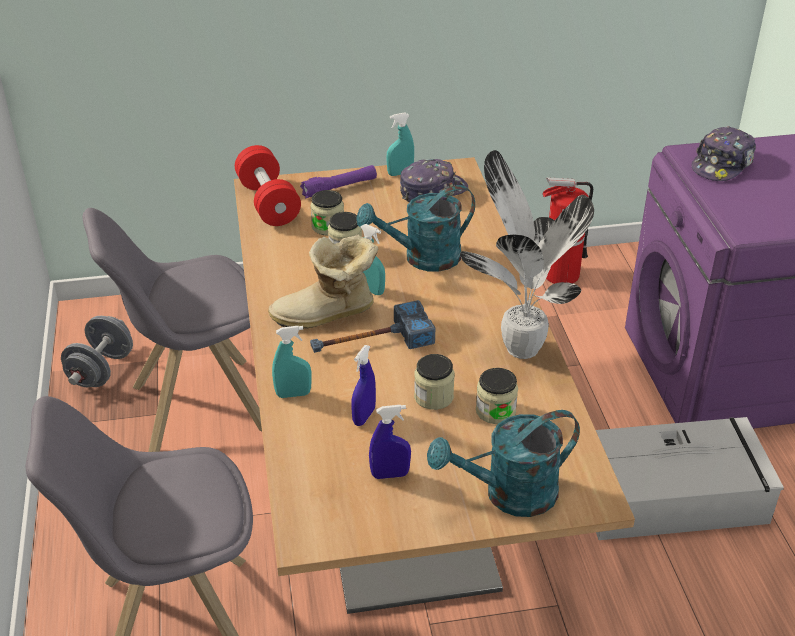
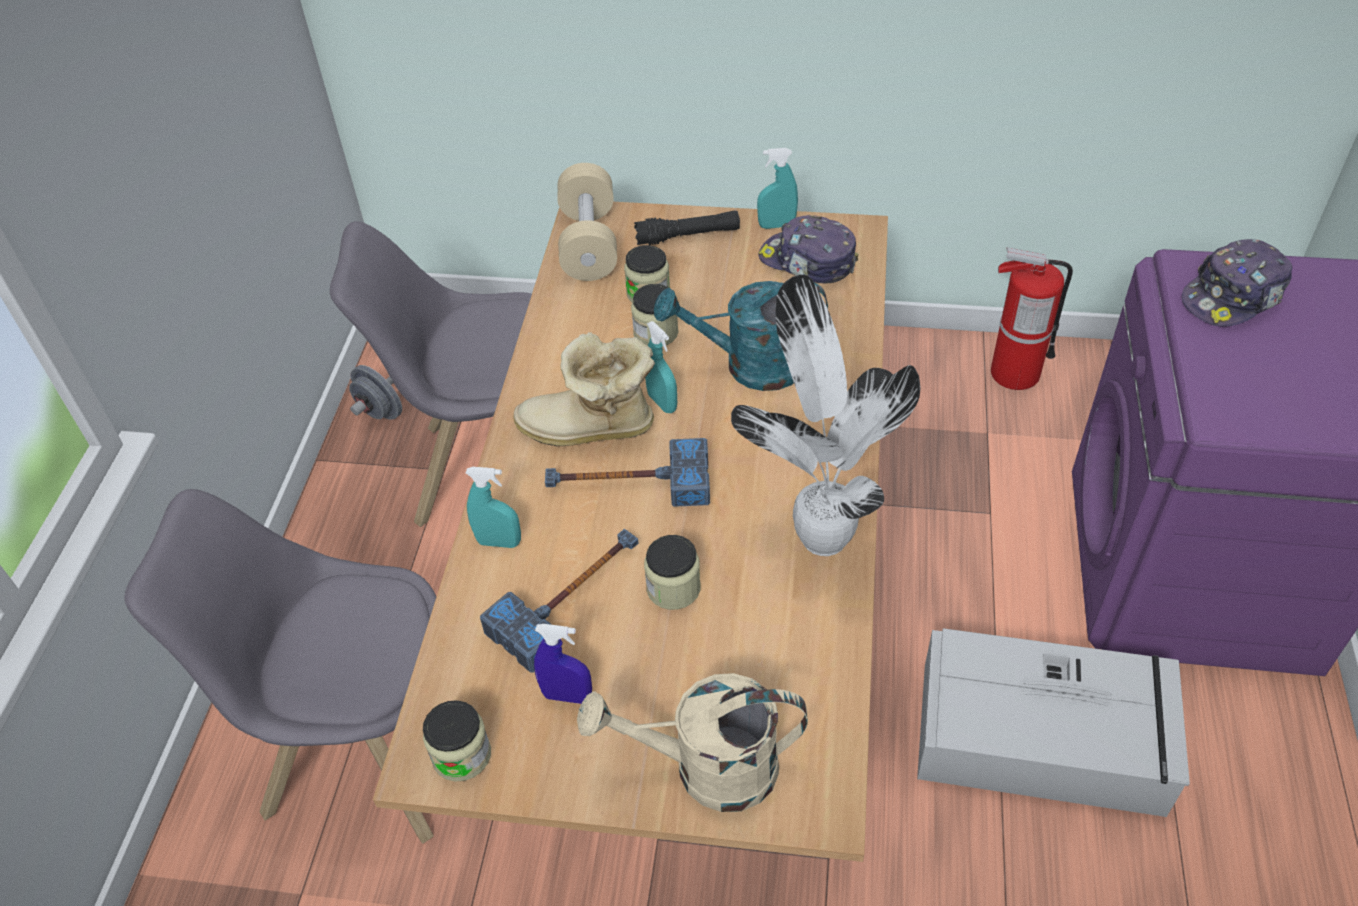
camera: 20 degrees right, 10 degrees up
(268, 203) = (589, 243): red dumbbell -> beige dumbbell
(339, 188) = (688, 236): purple flashlight -> black flashlight
(364, 416) = (572, 597): blue spray bottle -> hammer
(432, 191) = (807, 261): cap -> cap turned 135 degrees counterclockwise
(495, 411) = (745, 630): jar -> jar (461, 755)
(508, 495) = (707, 769): turquoise watering can -> beige watering can

